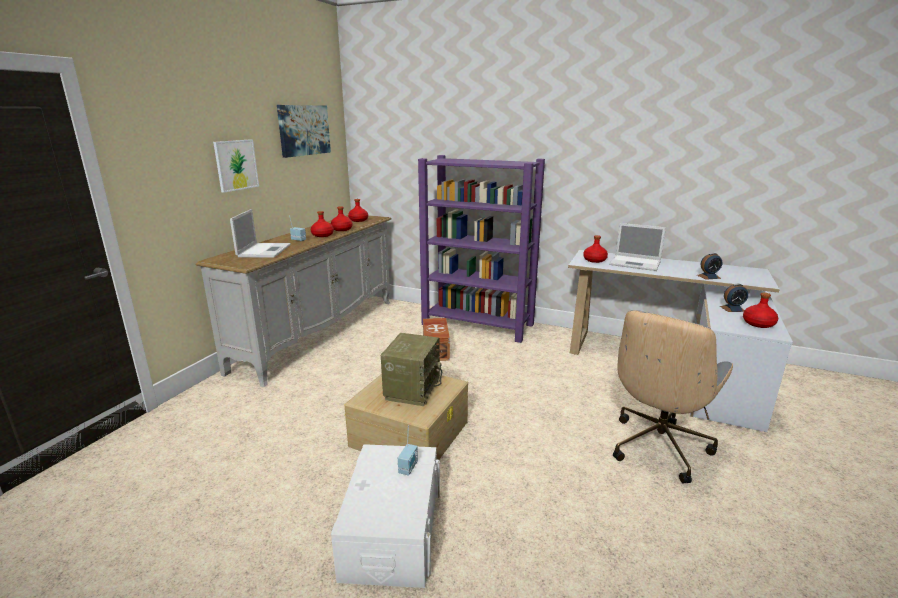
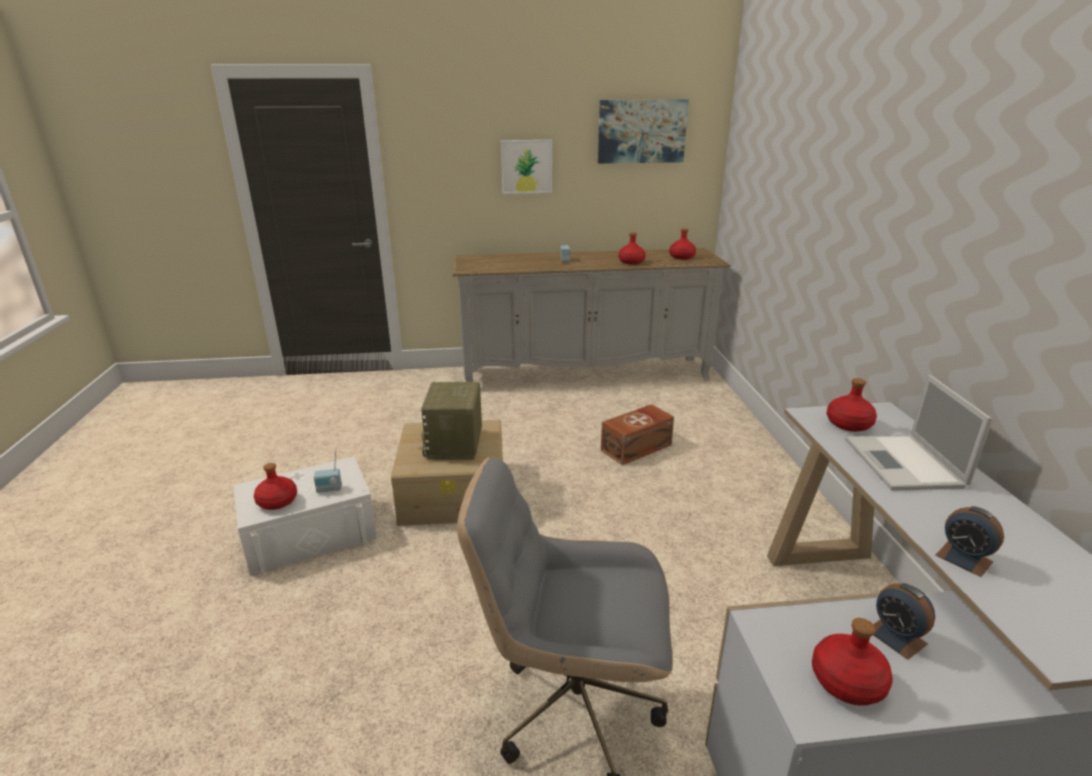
camera: 60 degrees right, 5 degrees up
(264, 250) = (513, 261): laptop -> none
(322, 235) = (596, 262): red bottle -> red bottle (277, 501)
(412, 389) = (455, 445): radio -> radio turned 105 degrees clockwise
(478, 324) = (743, 453): purple bookcase -> none

